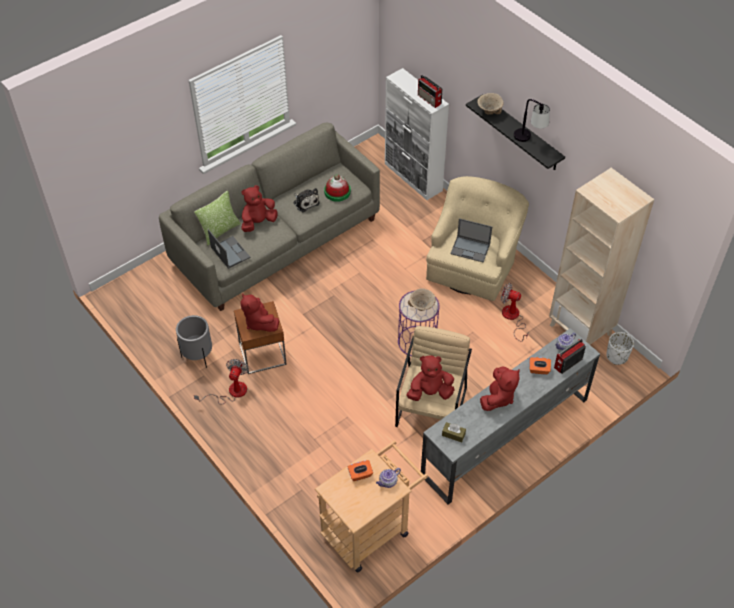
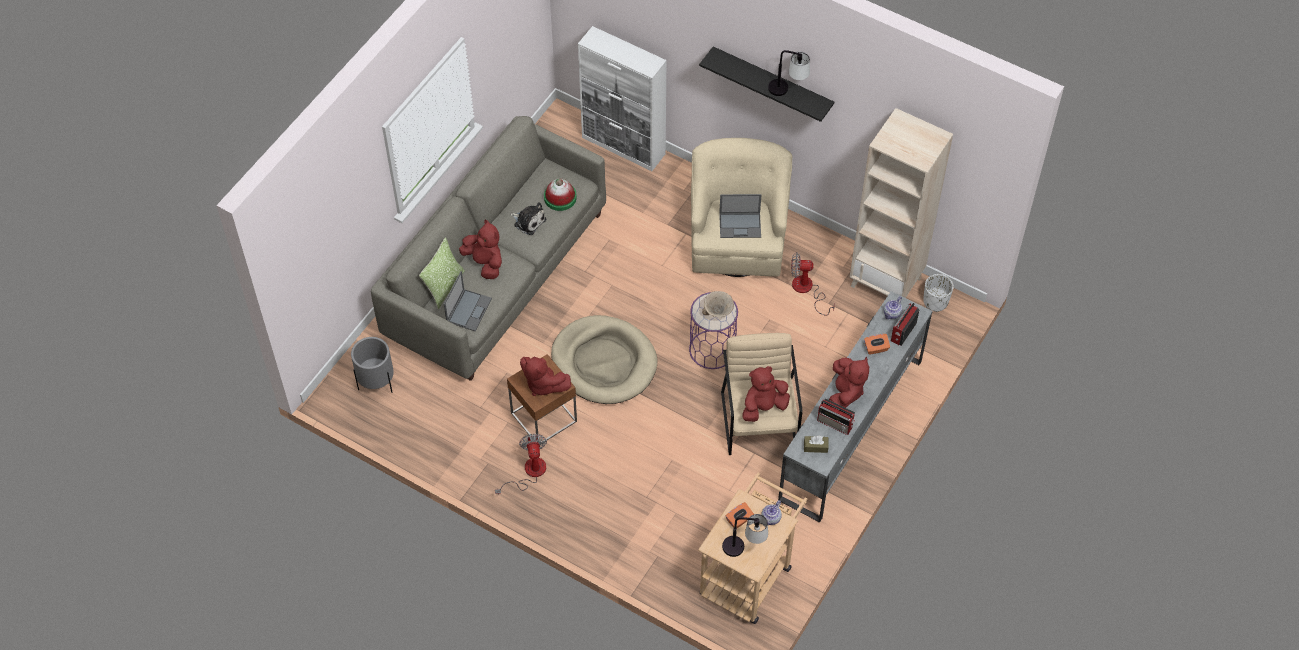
camera: 20 degrees left, 5 degrees up
(198, 356) = (471, 443): grey planter -> grey planter (377, 383)
(230, 252) = (469, 309): laptop -> laptop turned 75 degrees clockwise
(258, 222) = (484, 263): red plush toy -> red plush toy turned 105 degrees clockwise
(327, 327) = (604, 362): none -> beige dog bed
(354, 499) = (744, 548): none -> table lamp
(429, 100) = (642, 61): radio -> radio (835, 424)
(489, 112) = (729, 68): beige bowl -> none

